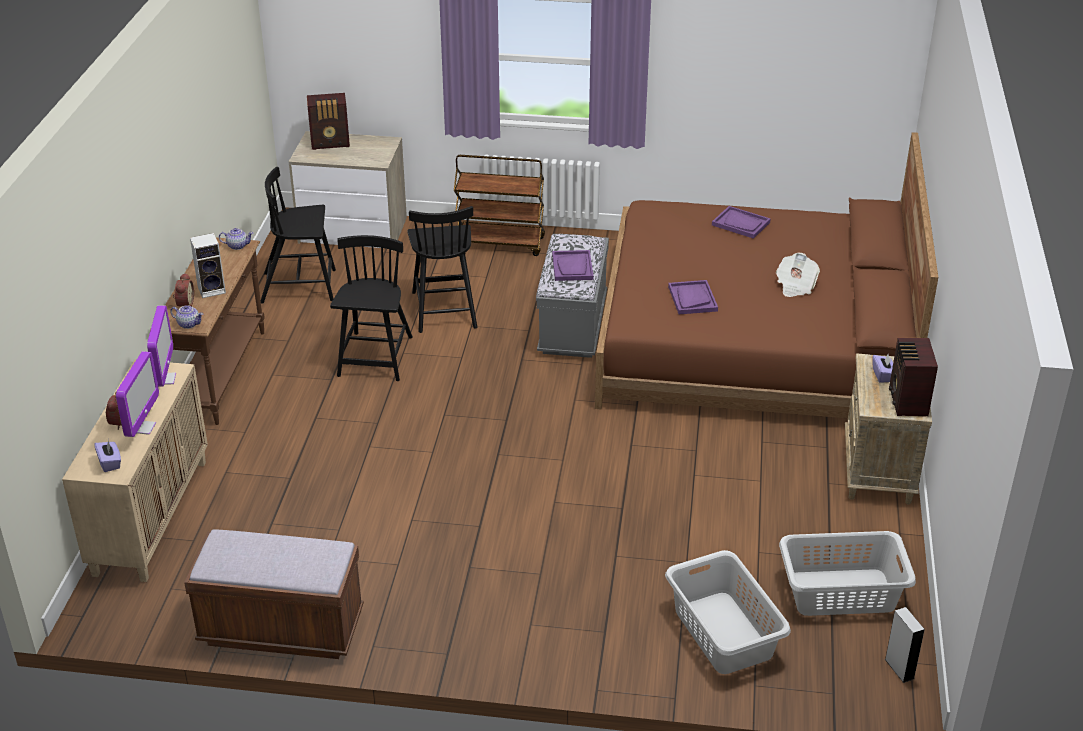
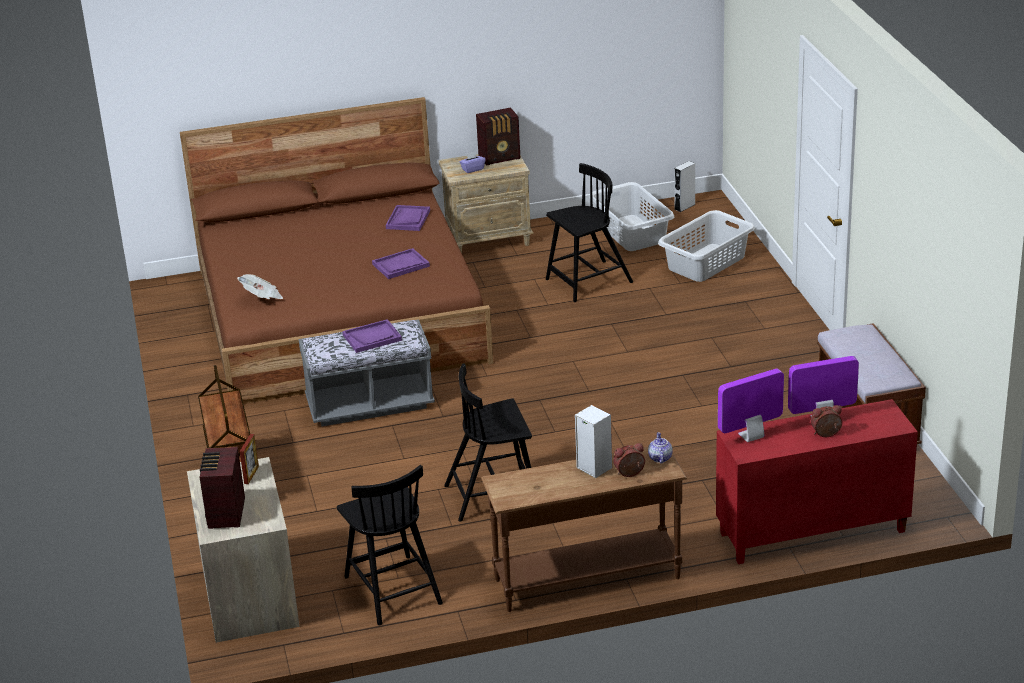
camera: 110 degrees left, 5 degrees down
(110, 463) = (877, 417): purple tissue box -> none
(150, 516) = (811, 533): beige cabinet -> red cabinet
(237, 246) = (503, 484): teapot -> none
(331, 143) = (225, 514): radio -> radio turned 150 degrees counterclockwise
(370, 158) = (251, 475): none -> picture frame
(444, 309) = (382, 482): black chair -> black chair (587, 282)
(741, 224) = (258, 266): purple tray -> purple tray (408, 219)
(795, 286) = (350, 229): newspaper -> newspaper (262, 297)

